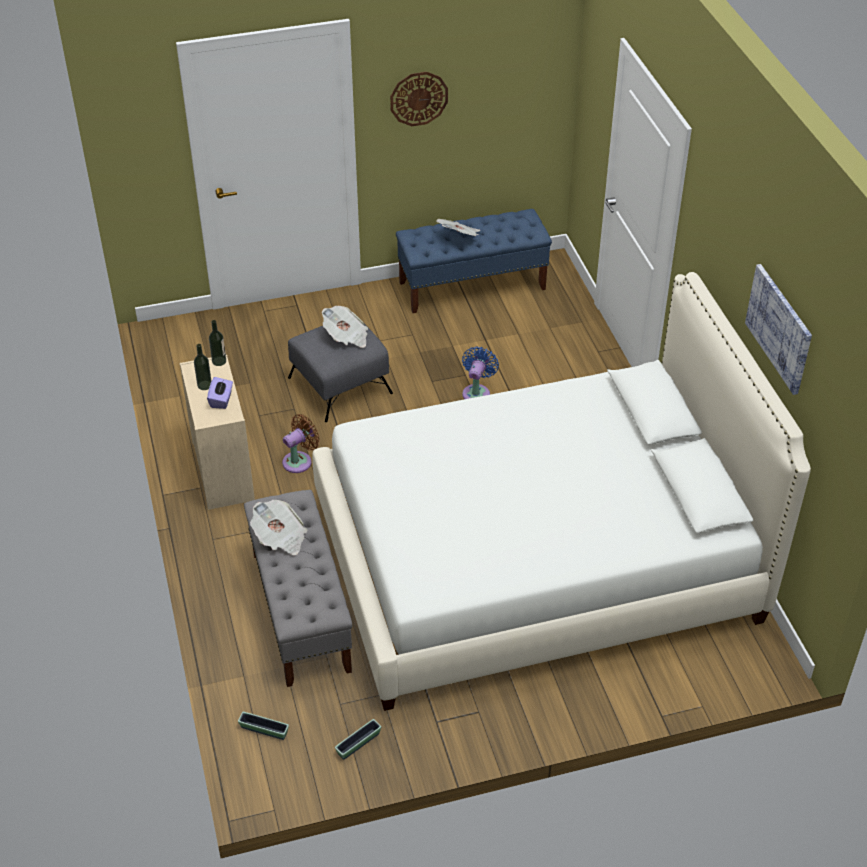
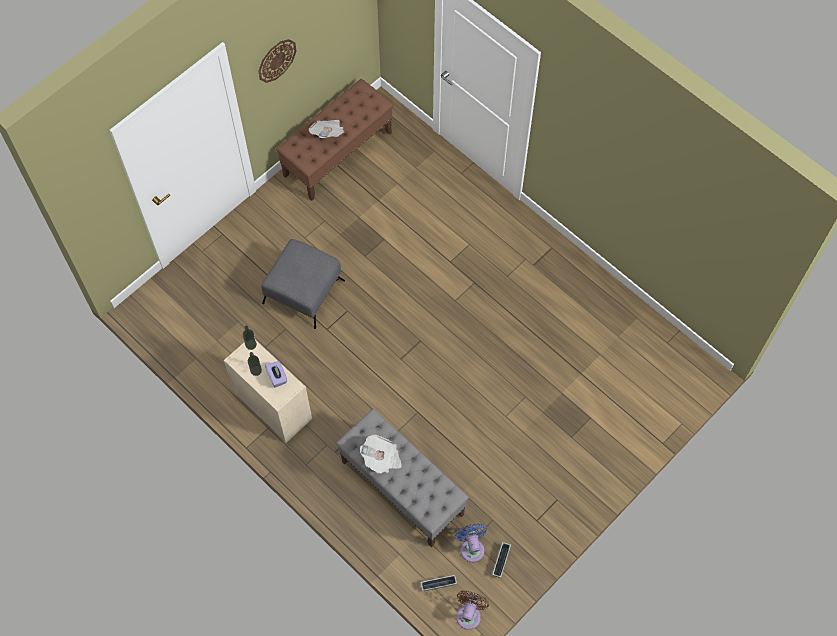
camera: 30 degrees left, 20 degrees up
(300, 461) = (320, 370): brown fan -> brown fan (469, 614)
(346, 337) = (304, 264): newspaper -> none
(472, 285) = (338, 154): blue bench -> brown bench
(477, 392) = (401, 250): blue fan -> blue fan (471, 547)
(536, 561) = (524, 369): white bed -> none
(779, 328) = (670, 189): picture -> none

